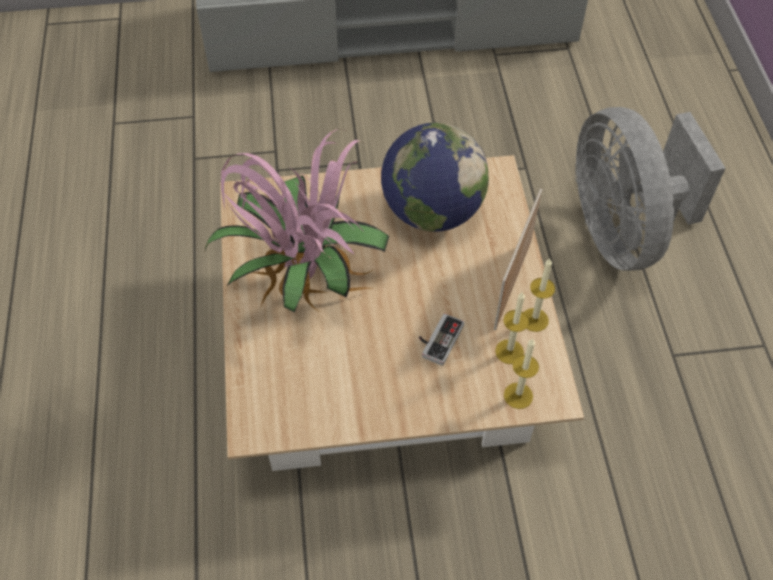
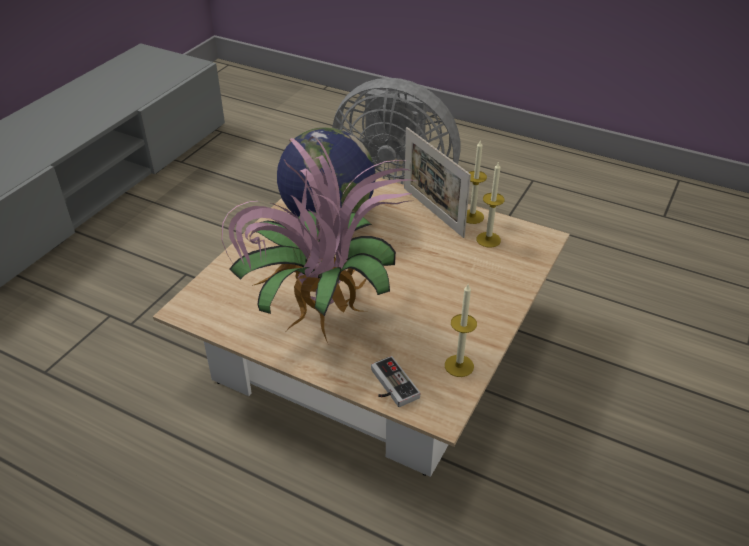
camera: 55 degrees left, 15 degrees down
(437, 339) = (446, 267): game controller -> game controller (389, 386)
(518, 395) = (529, 253): candle -> candle (459, 366)

